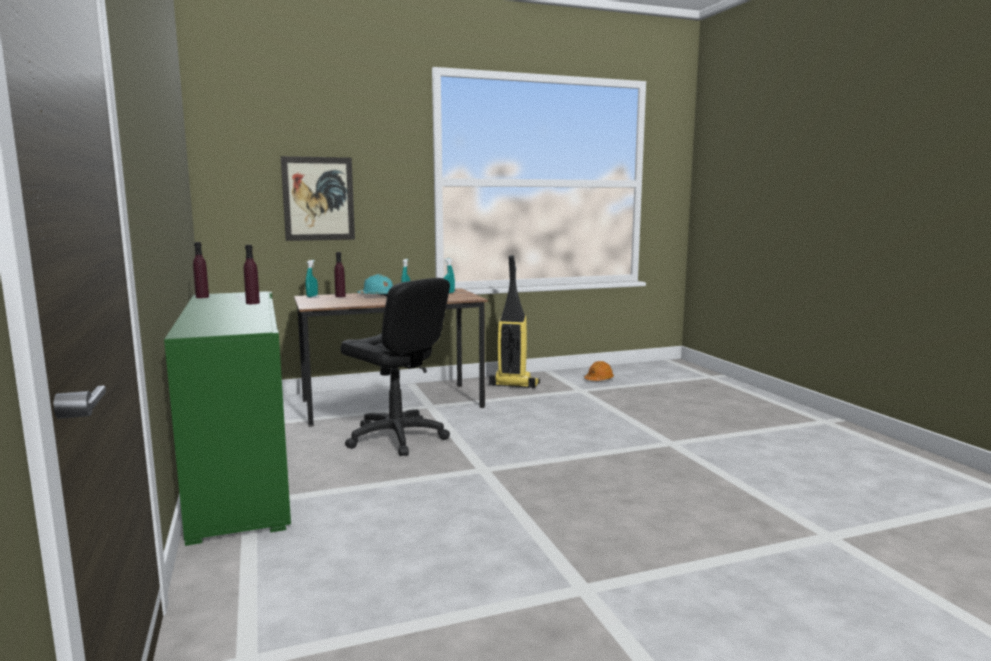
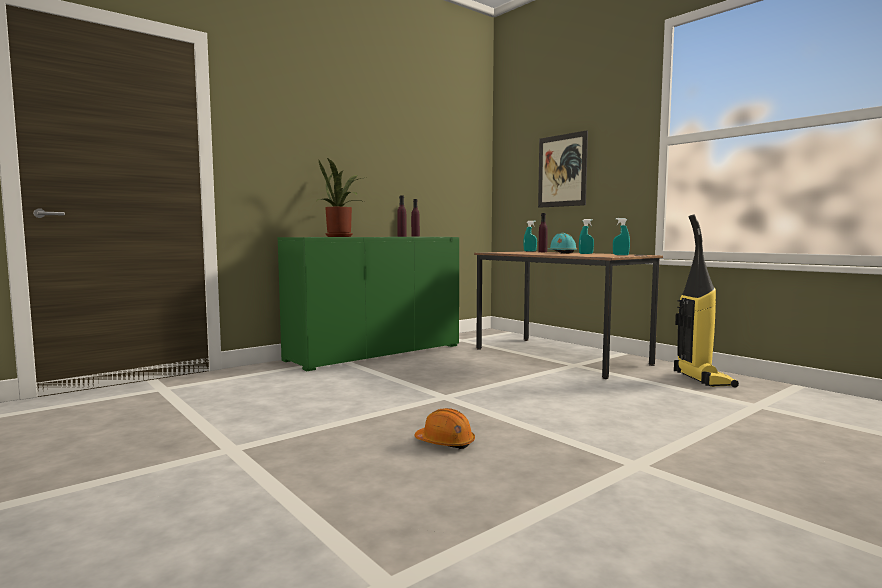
camera: 70 degrees right, 5 degrees down
(234, 319) = (341, 236): none -> potted plant
(396, 438) = (483, 368): black office chair -> none
(599, 380) = (831, 410): orange hard hat -> orange hard hat (445, 443)

